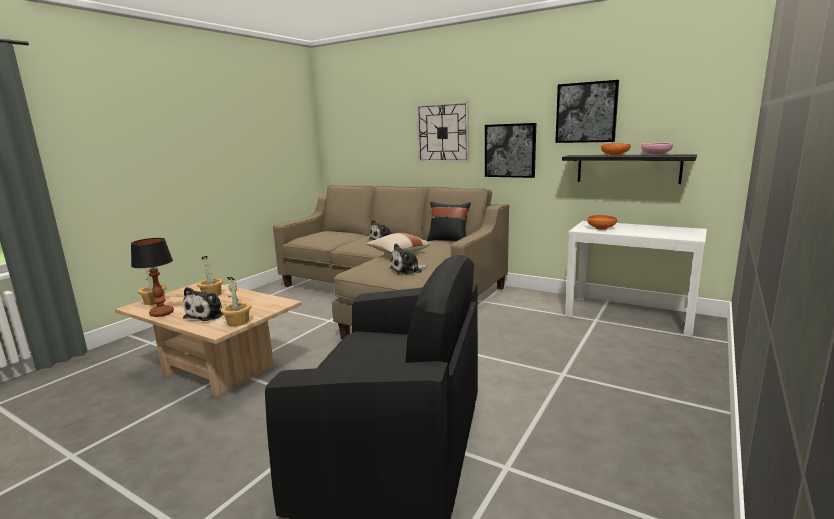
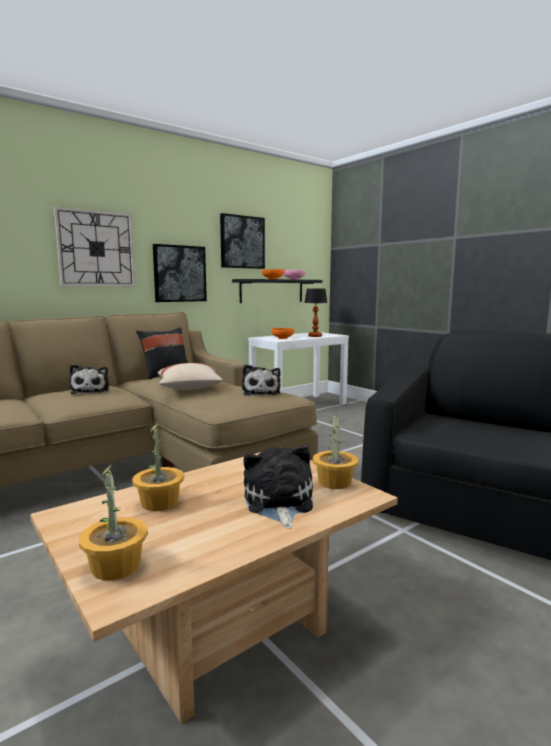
camera: 70 degrees left, 5 degrees down
(162, 313) = (222, 548): table lamp -> table lamp (315, 336)
(208, 314) = (278, 503): plush toy -> plush toy turned 135 degrees counterclockwise

